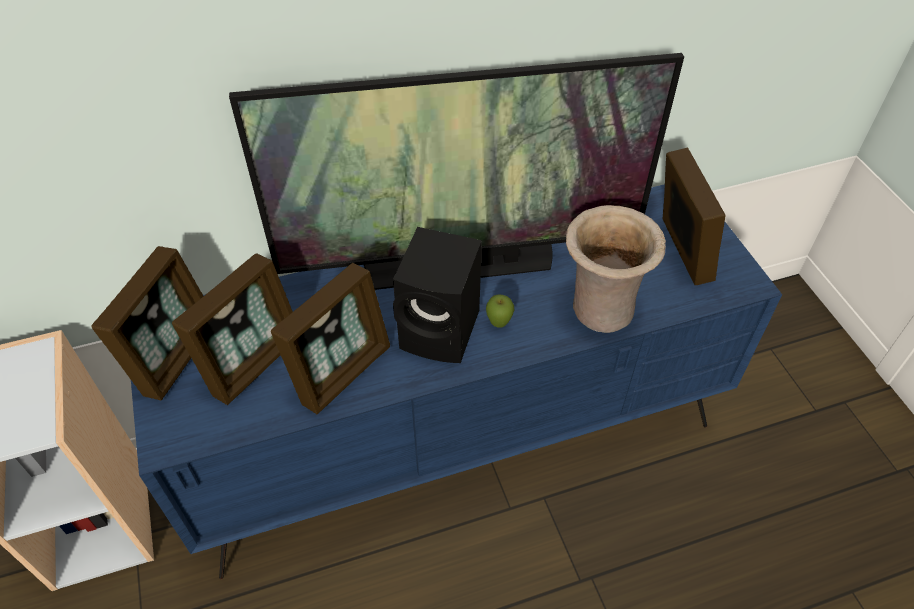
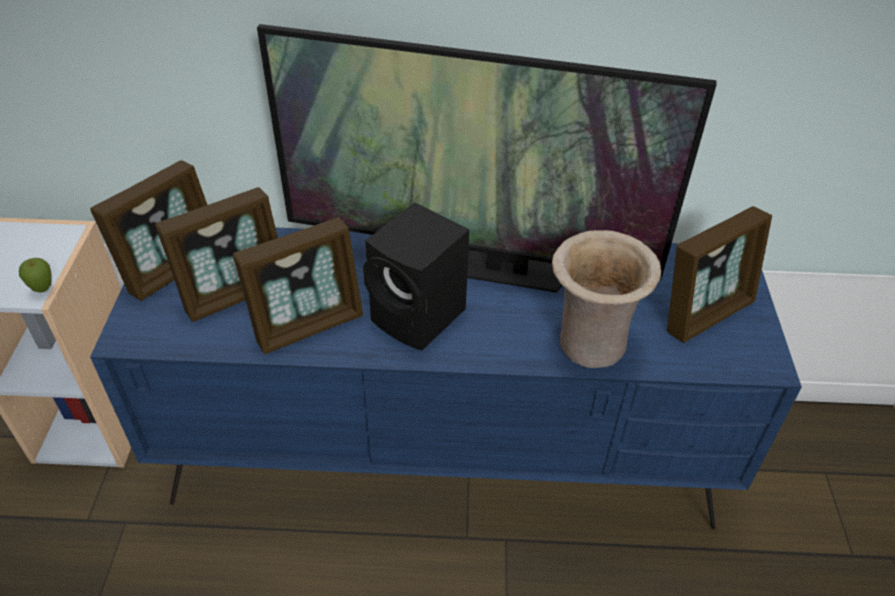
camera: 20 degrees right, 5 degrees down
(499, 324) = (478, 327): apple -> apple (43, 289)
(680, 251) = (705, 312): picture frame -> picture frame turned 45 degrees clockwise

